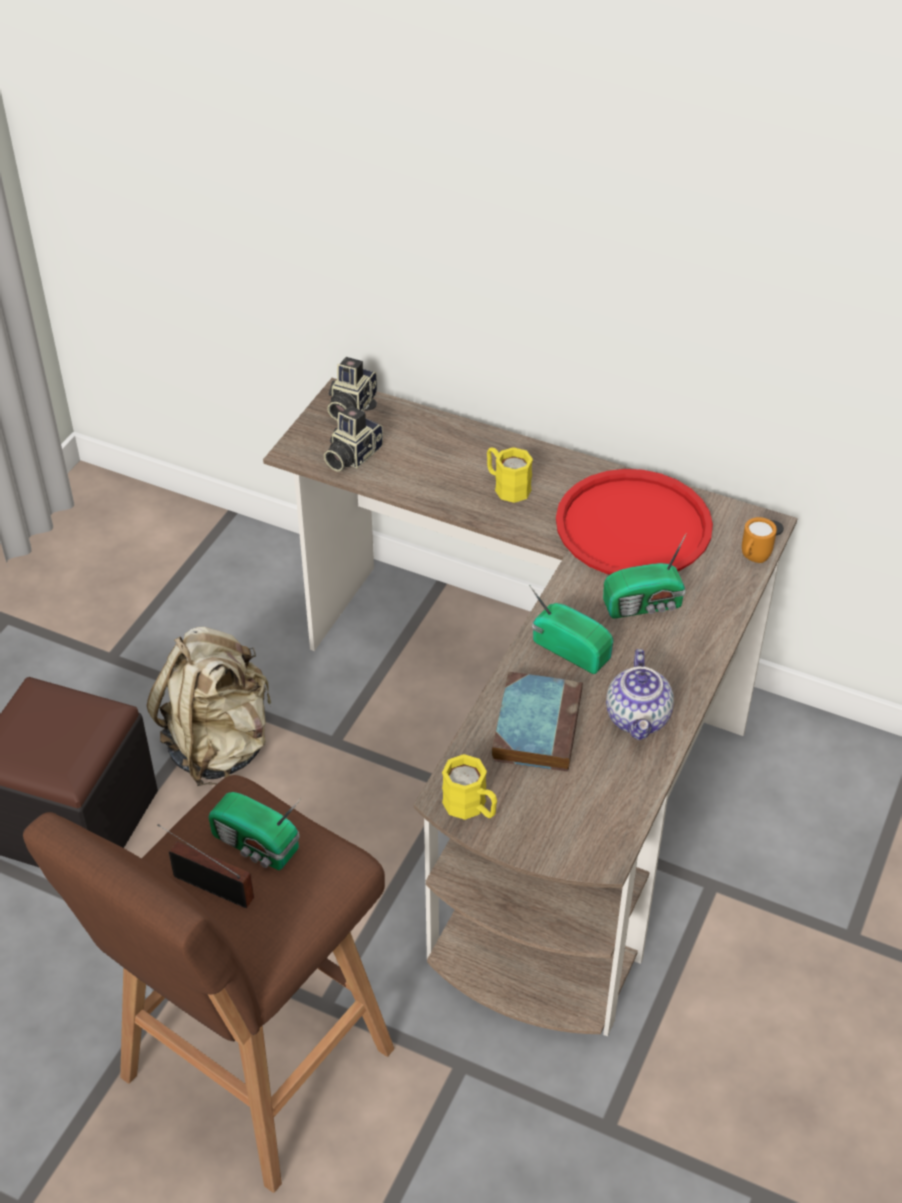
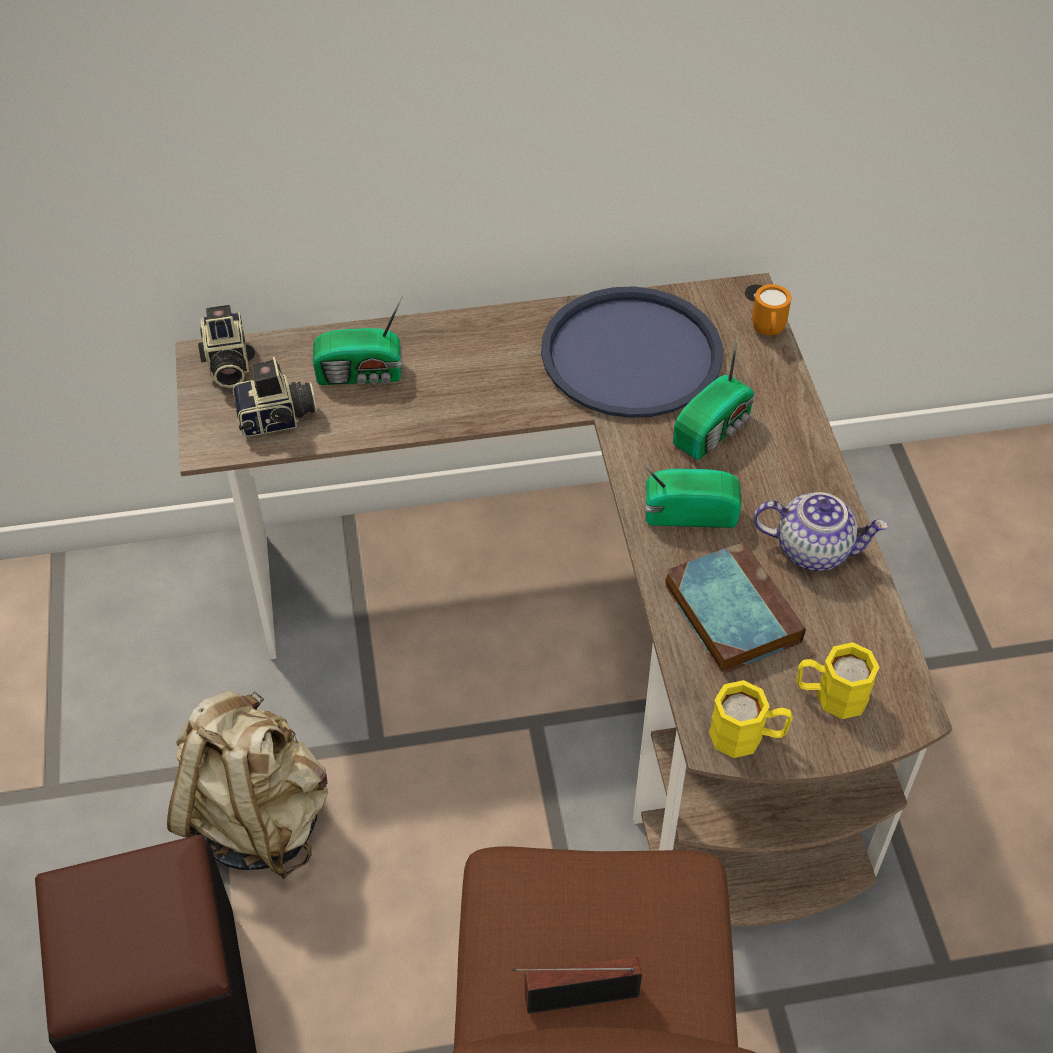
camera: 35 degrees left, 5 degrees up
(256, 845) = (583, 918): radio -> radio (362, 374)
(351, 455) = (277, 419): camera -> camera turned 105 degrees counterclockwise
(507, 486) = (472, 373): yellow mug -> yellow mug (830, 695)
(633, 526) = (631, 354): red tray -> blue tray
(638, 718) = (814, 549): teapot -> teapot turned 45 degrees counterclockwise

